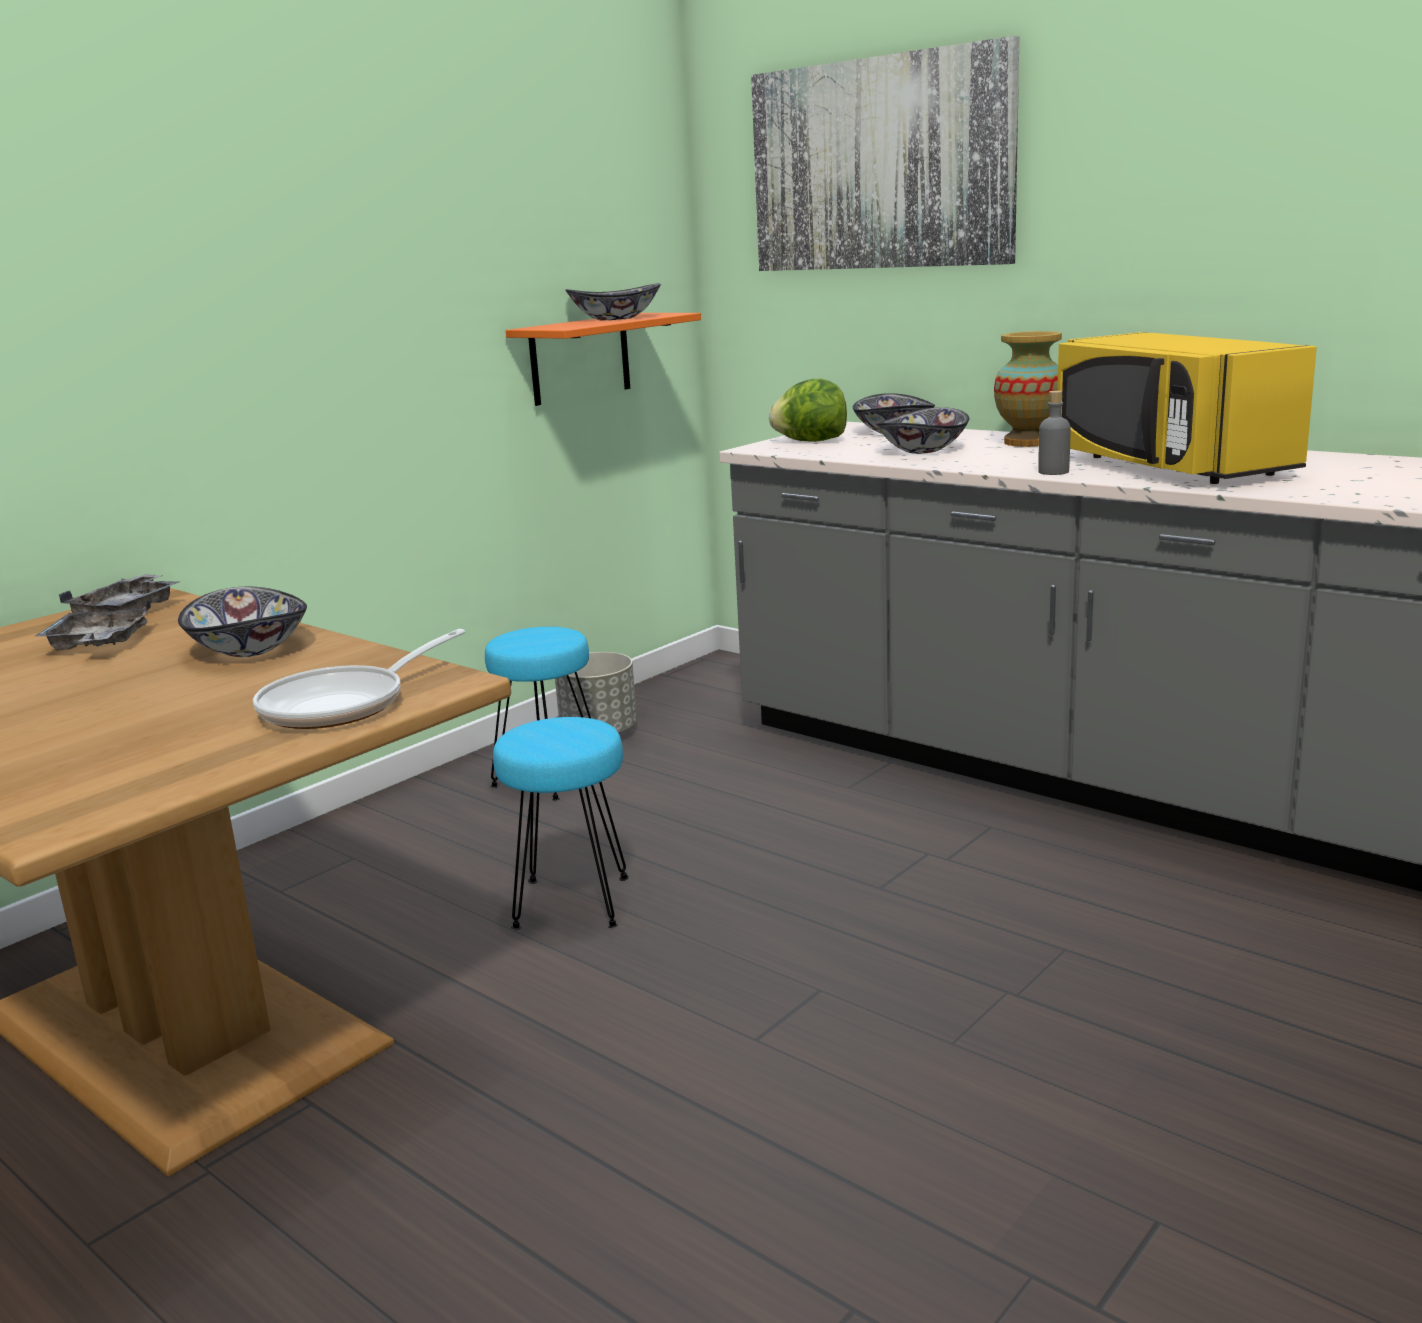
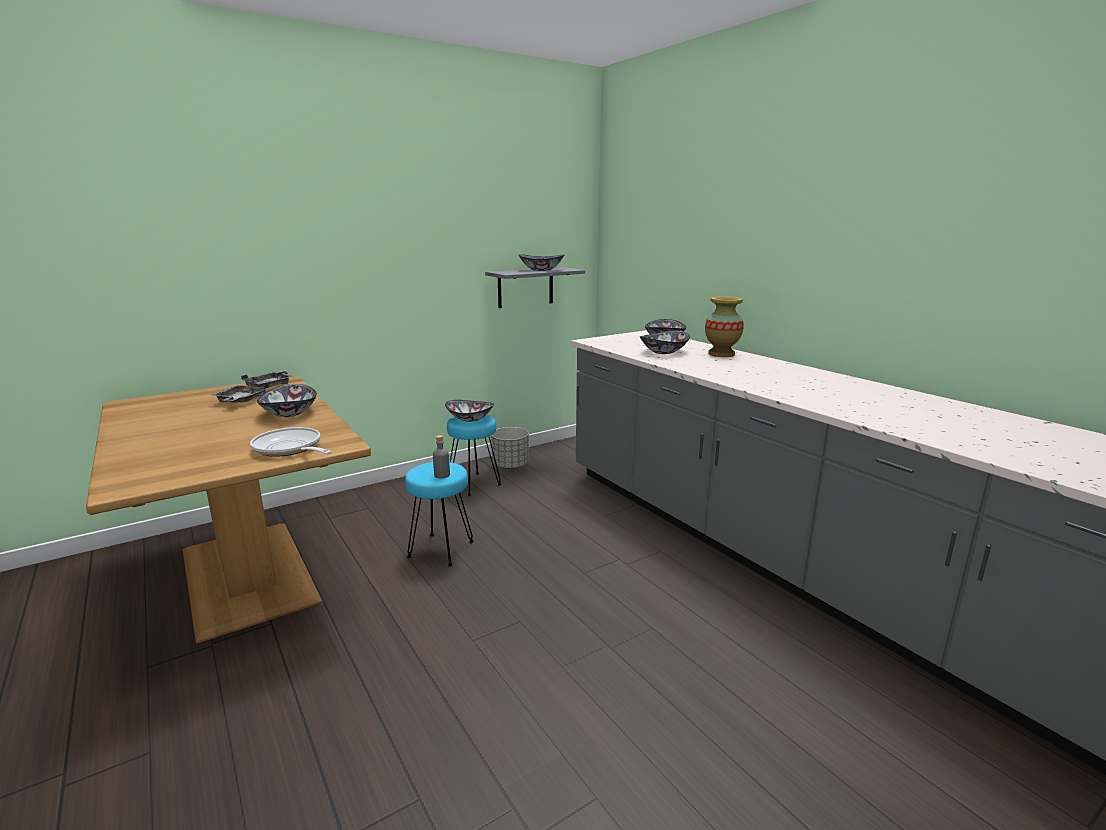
camera: 15 degrees right, 0 degrees up
(344, 704) = (290, 449): frying pan -> frying pan turned 75 degrees clockwise
(533, 639) = (469, 419): none -> bowl
(580, 359) = (525, 287): orange shelf -> grey shelf
(810, 441) = (618, 340): lettuce -> none
(880, 164) = (676, 203): picture -> none
(1053, 472) = (710, 374): grey bottle -> grey bottle (442, 475)
(1167, 466) = (773, 378): yellow microwave -> none

